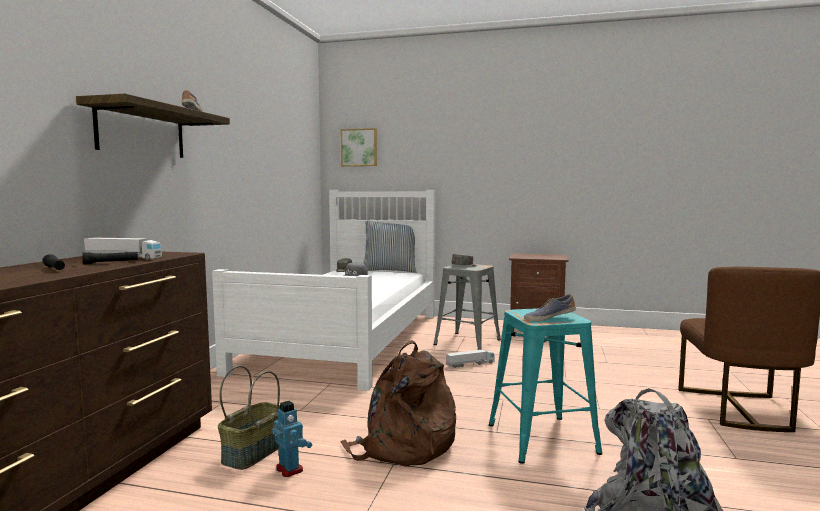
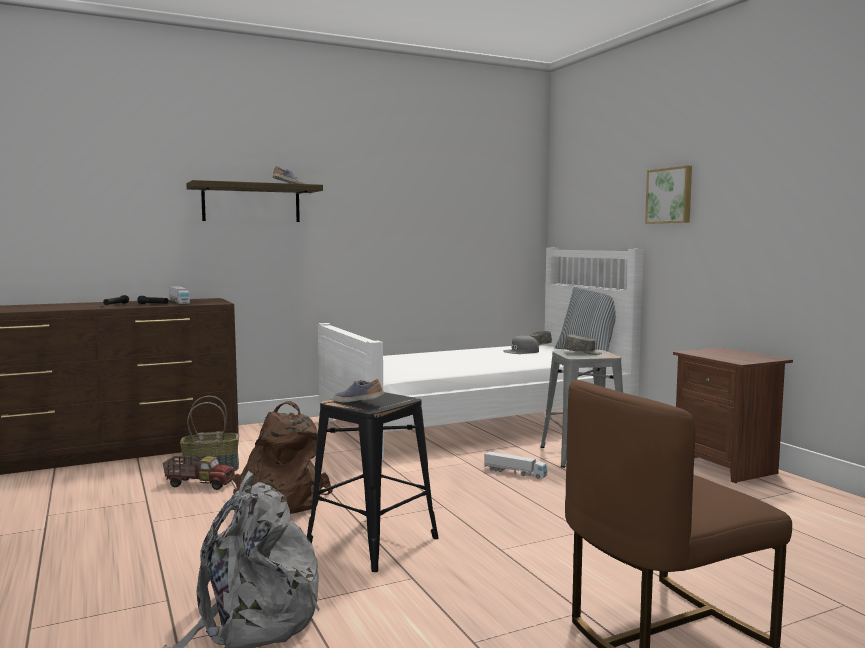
camera: 50 degrees right, 0 degrees up
(290, 469) = (199, 484): toy robot -> toy truck
(359, 147) = (578, 195): picture -> picture (670, 195)
(543, 438) = (373, 541): turquoise stool -> black stool

